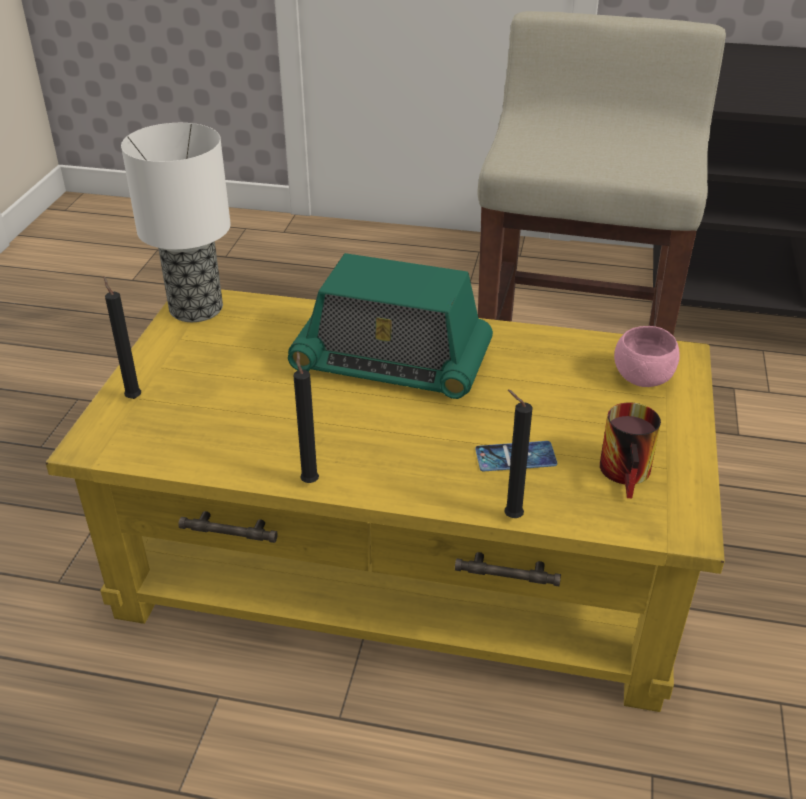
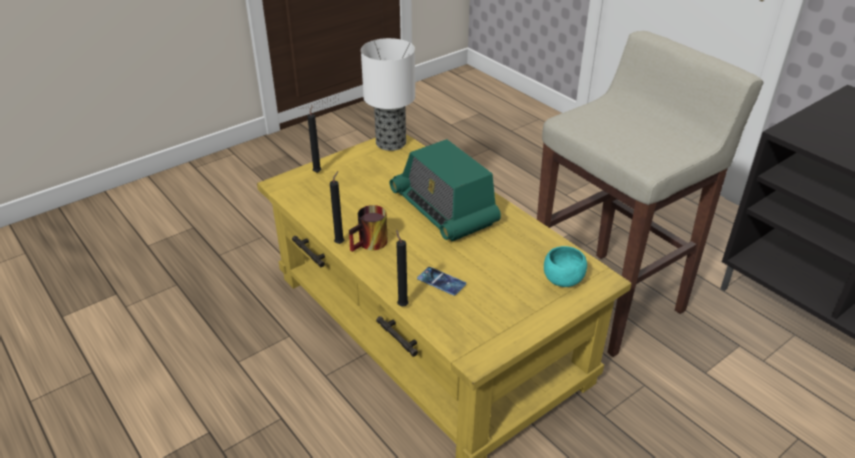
camera: 40 degrees right, 0 degrees up
(630, 474) = (485, 319): mug -> mug (371, 245)
(642, 378) = (562, 279): pink bowl -> turquoise bowl

